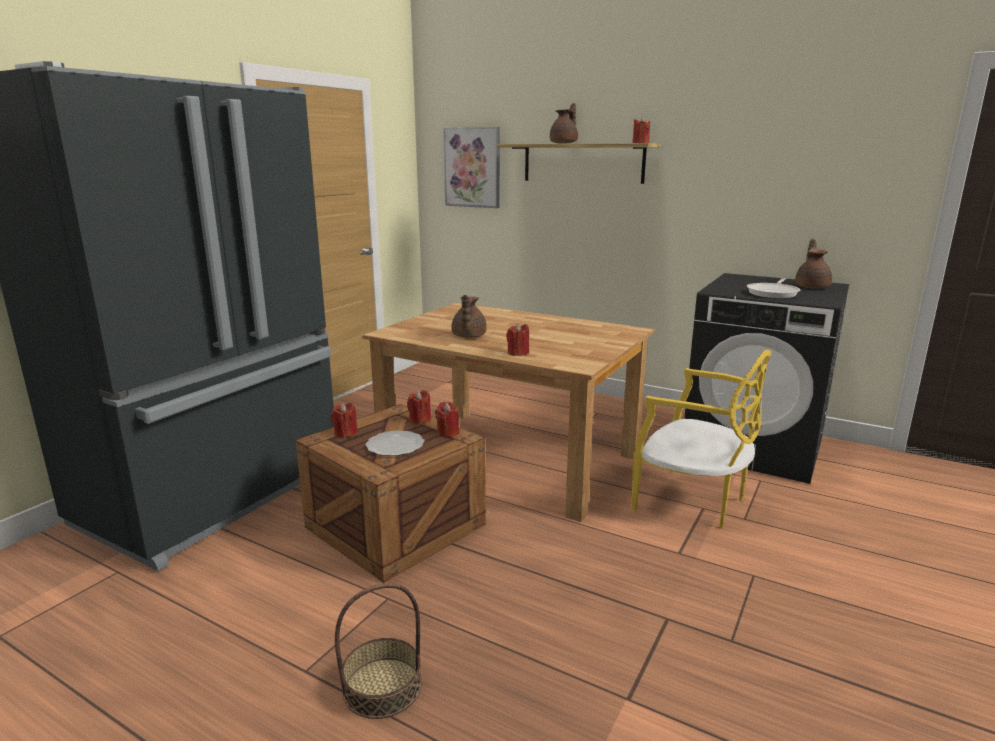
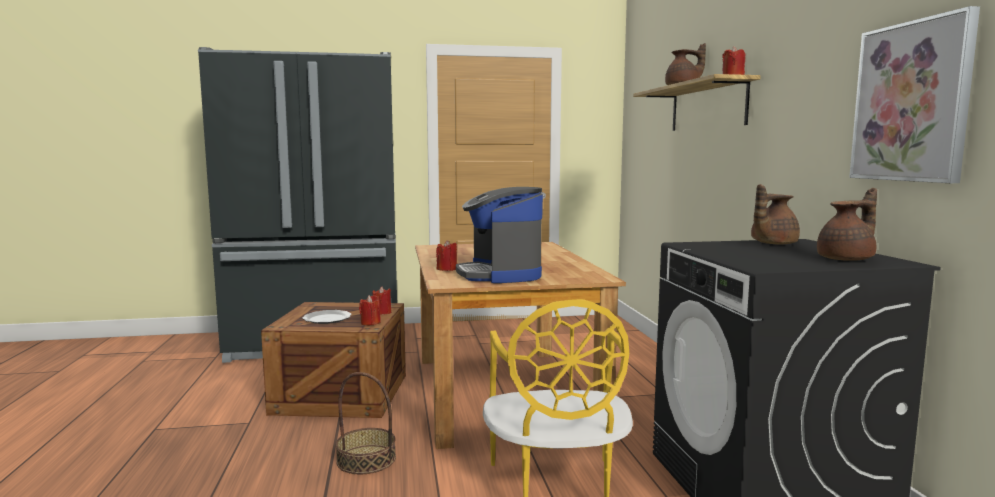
camera: 50 degrees right, 10 degrees down
(345, 433) = (330, 306): red candle -> none
(382, 687) = (151, 454): basket -> basket (366, 459)
(468, 336) = (463, 256): brown teapot -> brown teapot (772, 243)
(472, 167) = (647, 121): picture -> picture (911, 102)
(571, 346) = (500, 274): none -> coffee machine
(773, 293) = (748, 254): frying pan -> none

